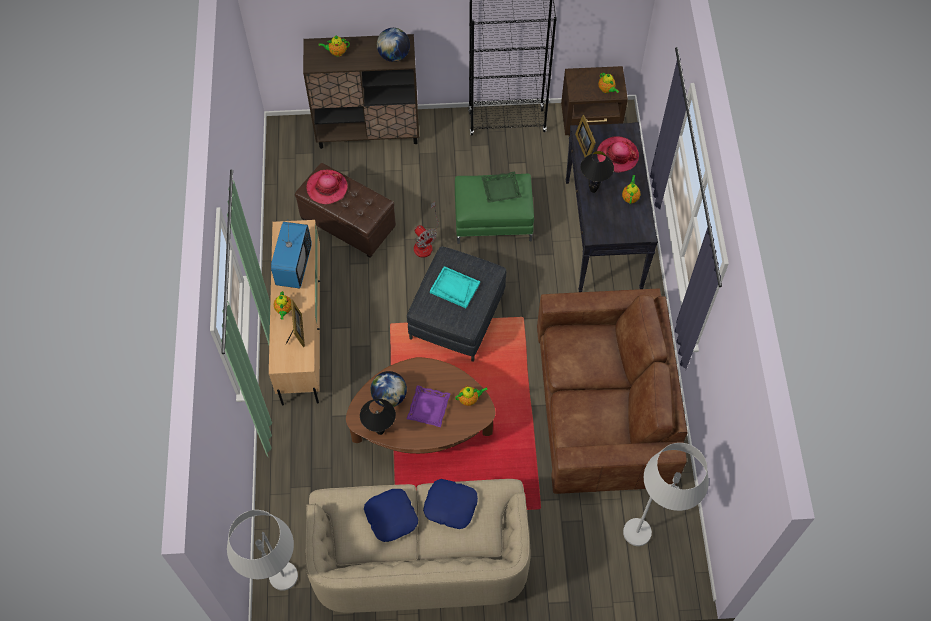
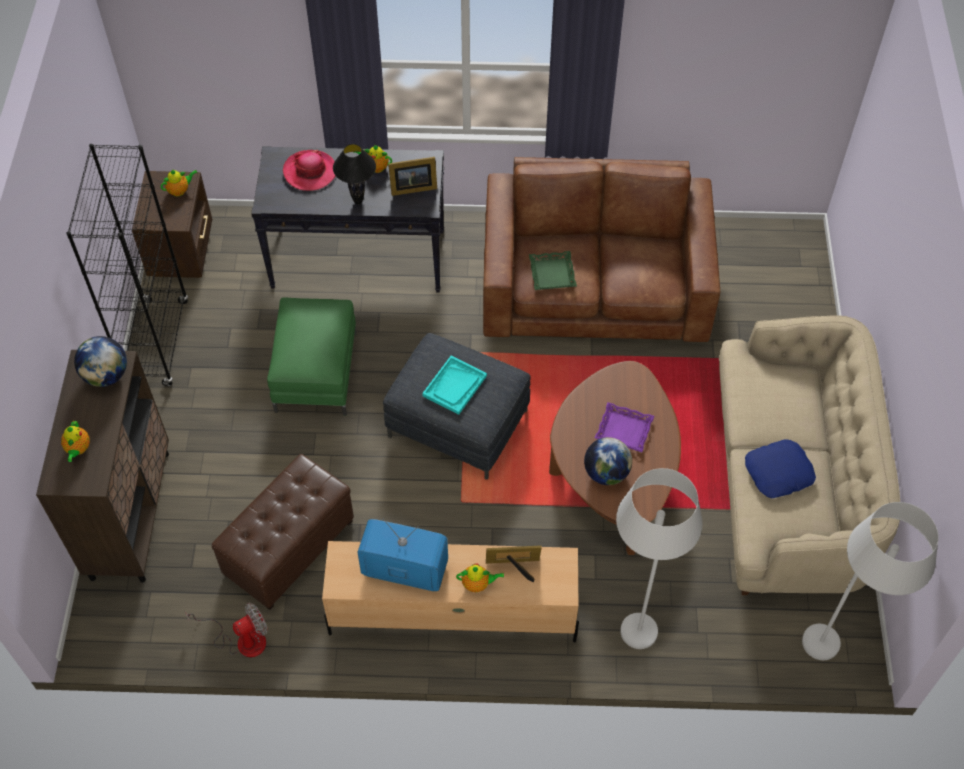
camera: 85 degrees left, 5 degrees down
(327, 188) = (263, 534): hat -> none
(380, 431) = (655, 486): black table lamp -> none
(425, 243) = (339, 453): fan -> fan (241, 640)
(450, 505) = (761, 409): blue pillow -> none
(469, 399) = (613, 385): teapot -> none
(501, 190) = (305, 326): green tray -> green tray (552, 274)
(585, 145) = (288, 201): picture frame -> picture frame (411, 187)
(652, 531) = (749, 259): white floor lamp -> white floor lamp (638, 612)

